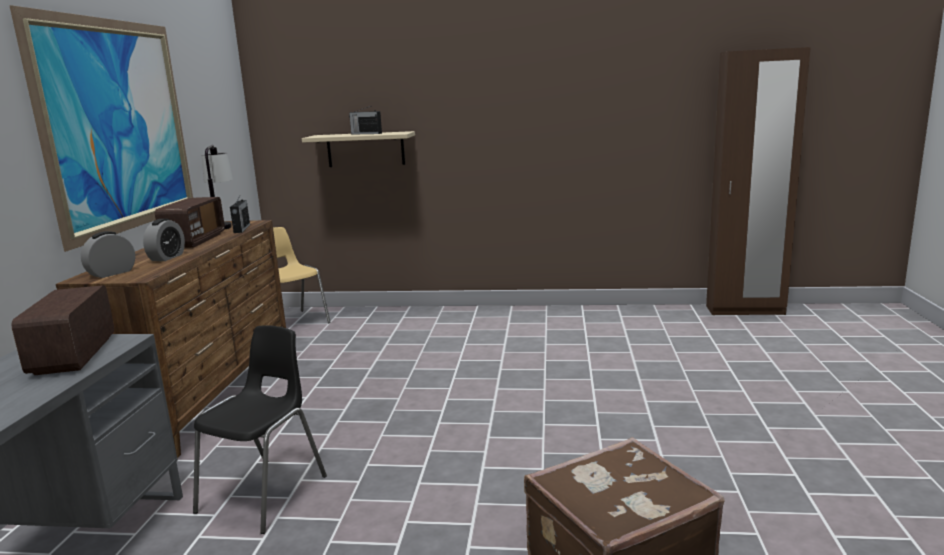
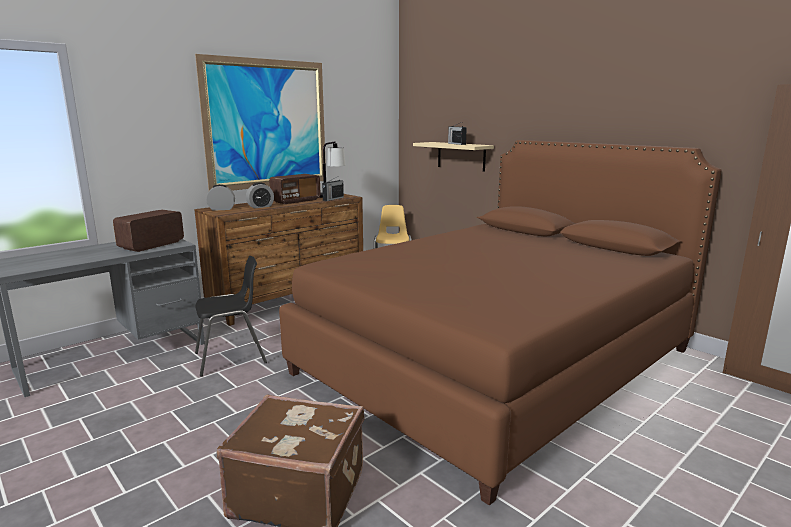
camera: 40 degrees right, 0 degrees up
(558, 370) = (496, 361): none -> brown bed

